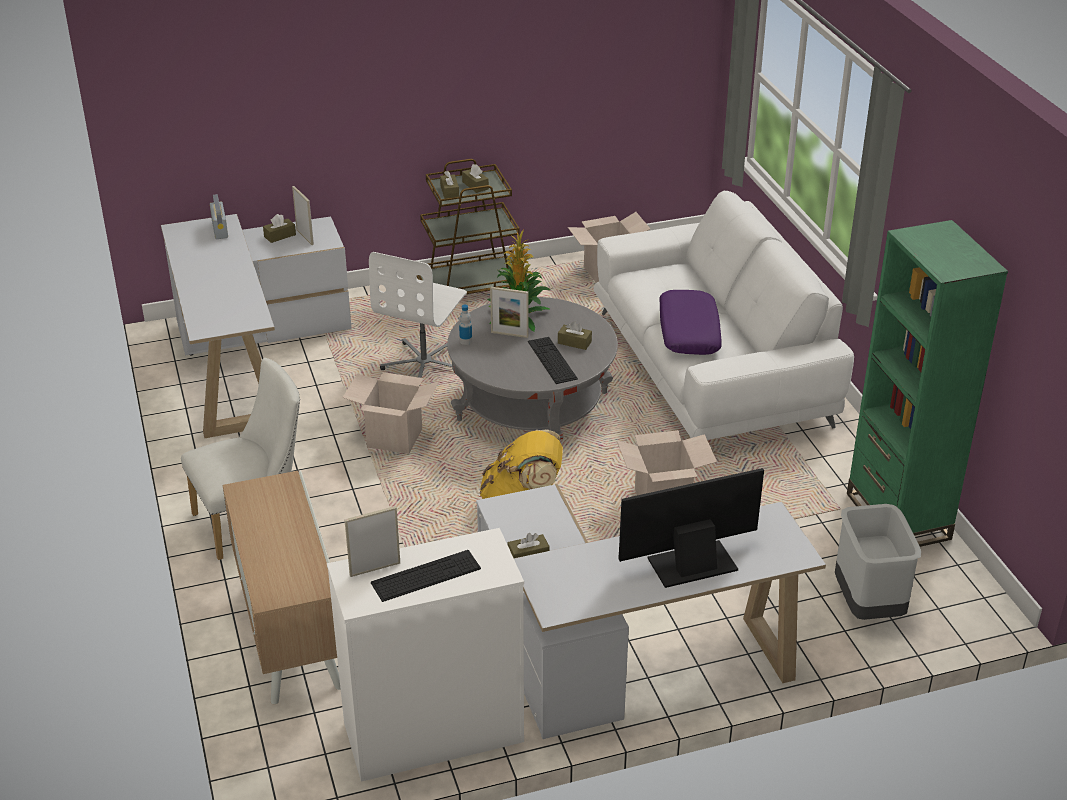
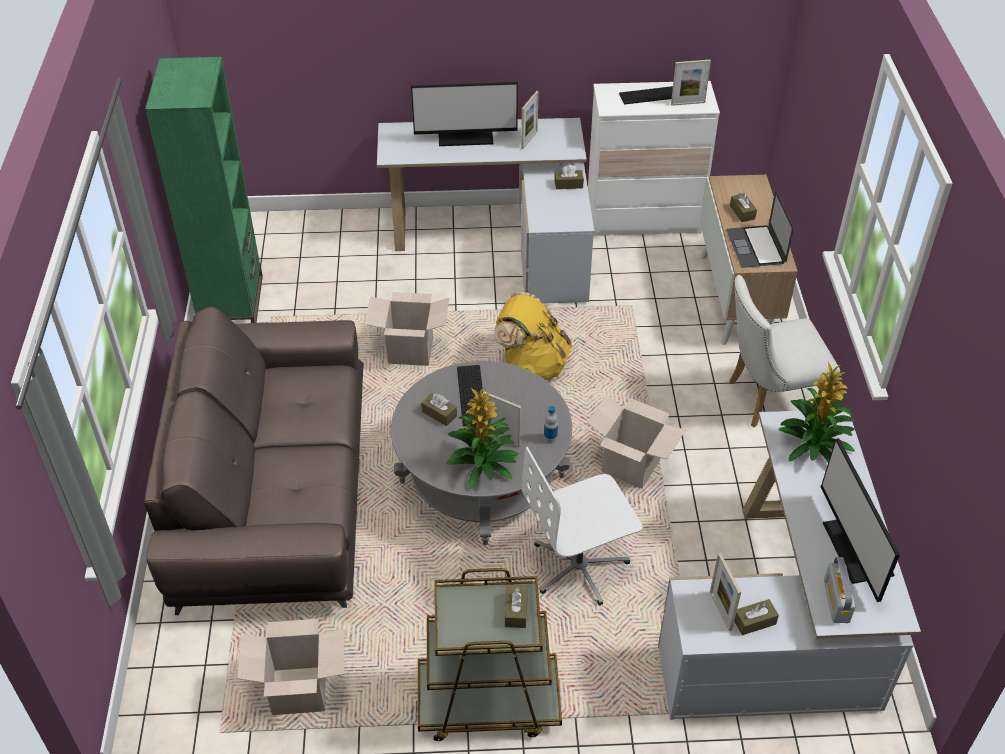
camera: 165 degrees left, 10 degrees up
(200, 256) = (856, 549): none -> monitor
(226, 310) = (813, 445): none -> potted plant
(271, 505) = (756, 247): none -> laptop
(425, 364) = (579, 566): white office chair -> white office chair turned 150 degrees counterclockwise
(475, 185) = (476, 618): brown tissue box -> brown tissue box (742, 212)
(600, 574) = (529, 139): none -> picture frame
(688, 332) = (313, 418): purple pillow -> none
(712, 368) = (274, 493): white sofa -> brown sofa
(869, 605) = (310, 244): grey trash can -> none

